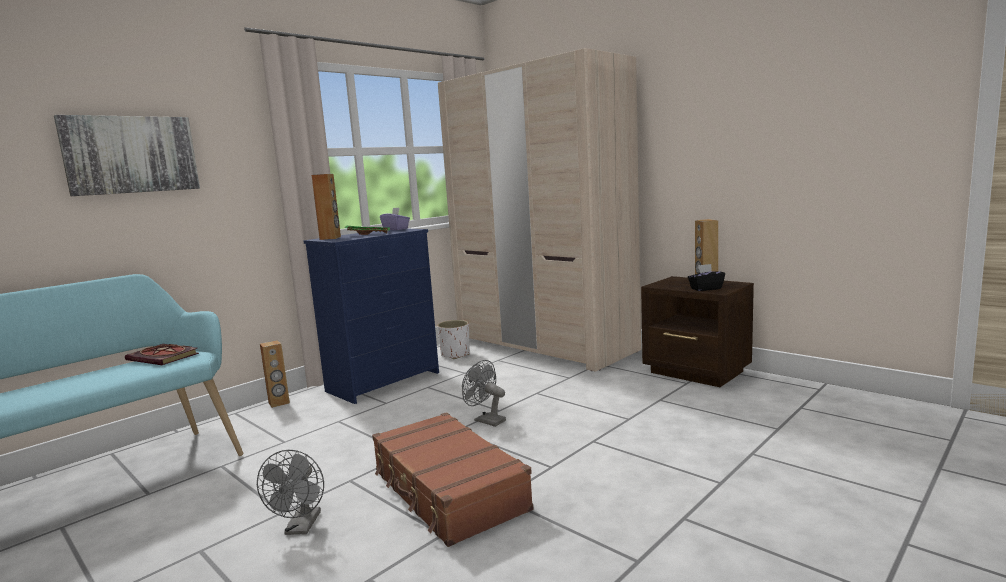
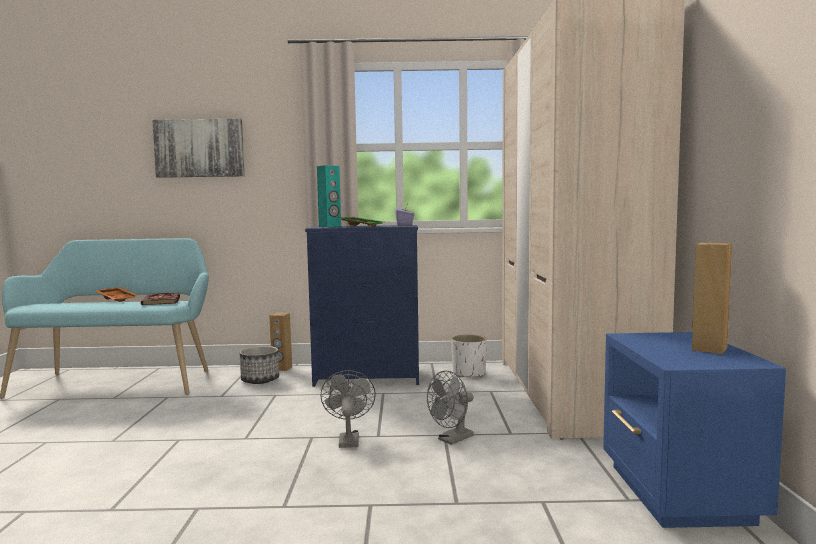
camera: 45 degrees right, 5 degrees down
(72, 372) = (118, 299): none -> orange tray
(285, 418) = (260, 380): none -> planter
(301, 527) = (93, 456): grey fan -> grey fan (452, 440)
(330, 238) = (330, 226): brown speaker -> turquoise speaker
(448, 491) = (190, 480): brown suitcase -> none
(697, 372) = (677, 494): brown nightstand -> blue nightstand
(705, 288) = (672, 355): black tissue box -> none

